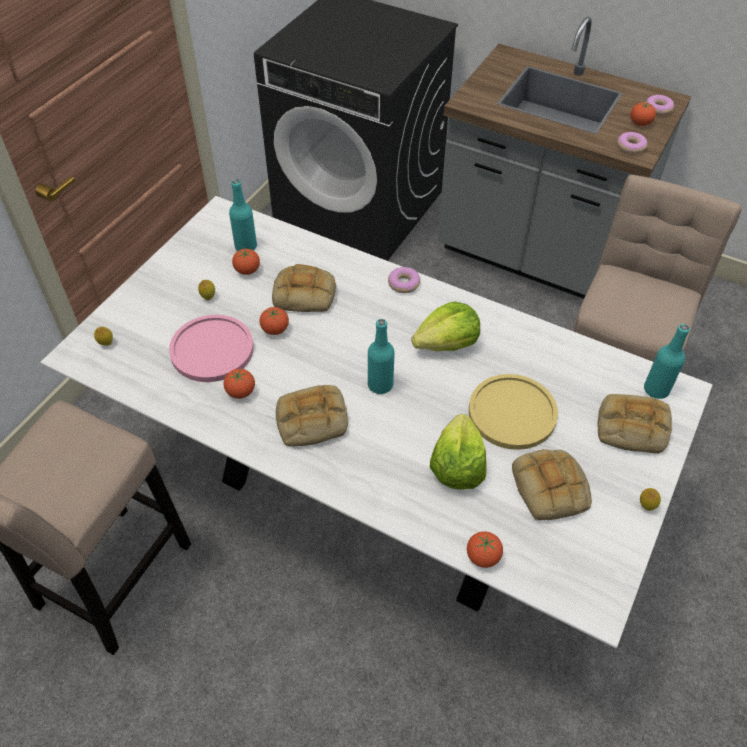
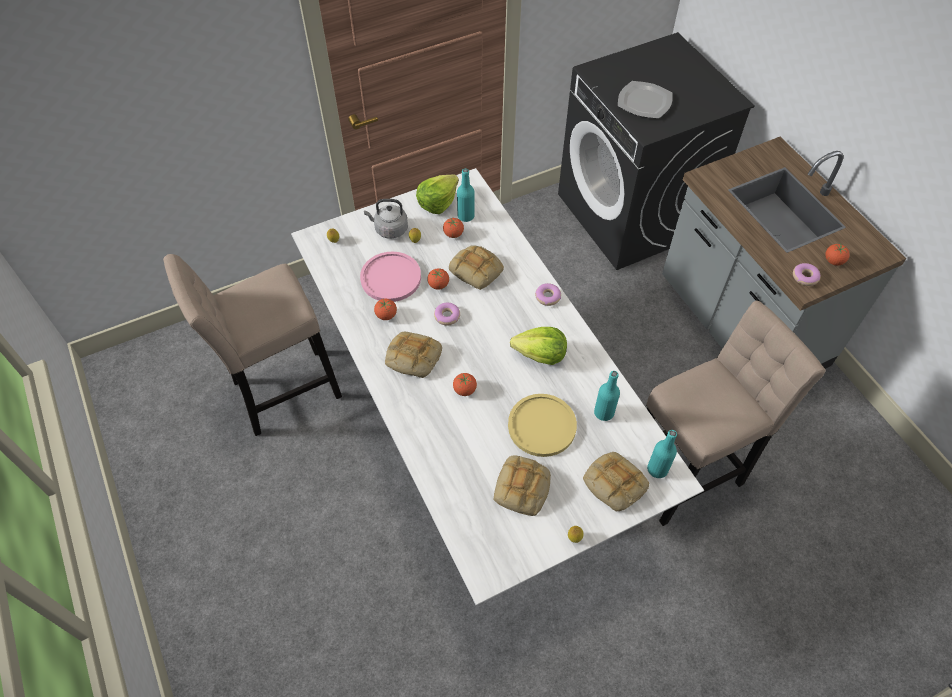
camera: 35 degrees right, 5 degrees up
(167, 300) = (389, 229): none -> grey kettle
(354, 56) = (644, 101): none -> plate
(380, 385) = (473, 358): turquoise bottle -> turquoise bottle (604, 413)
(457, 466) = (476, 438): lettuce -> lettuce (437, 202)
(483, 557) = (443, 502): tomato -> tomato (464, 390)
(658, 109) = (863, 255): donut -> donut (447, 316)

